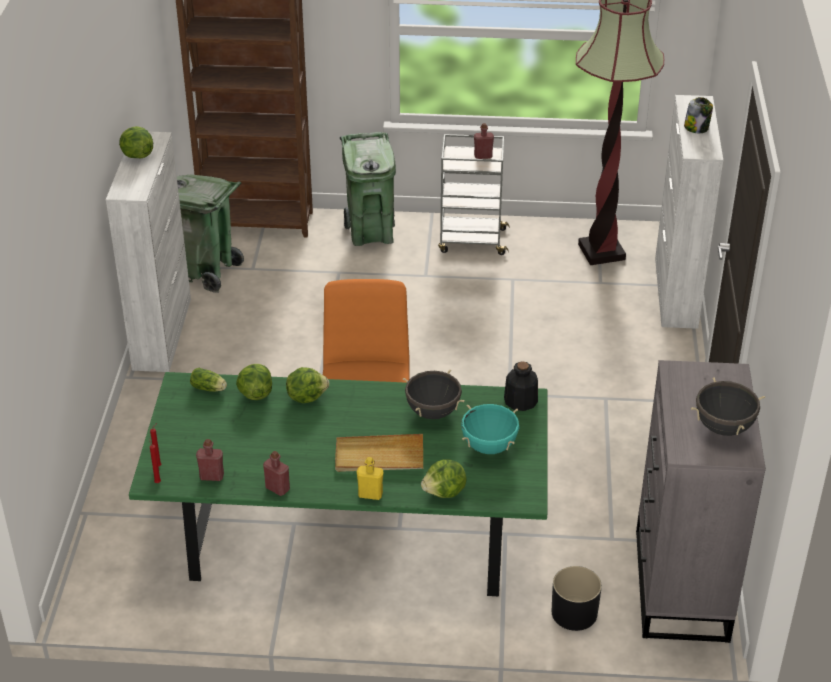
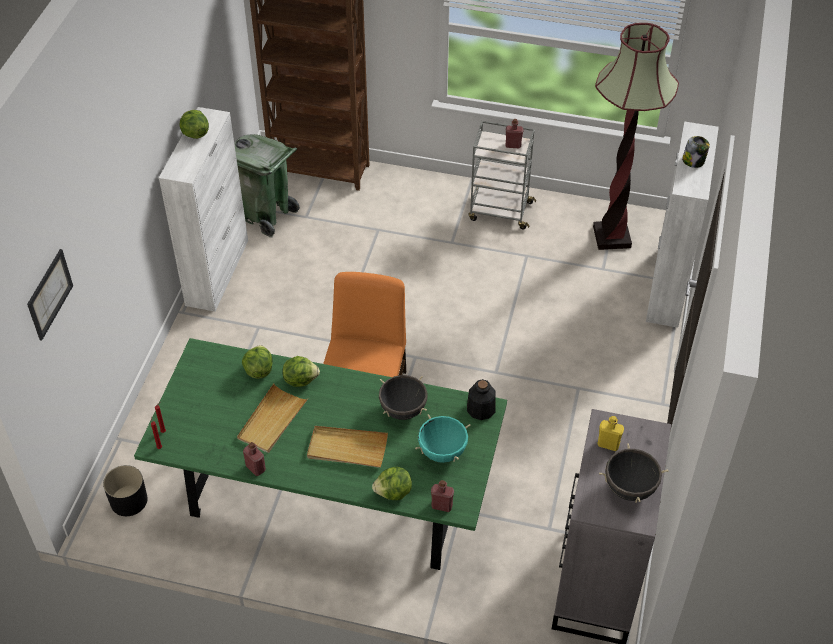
camera: 10 degrees right, 10 degrees up
(22, 297) = (49, 294): none -> picture
(209, 388) = (222, 360): lettuce -> none
(212, 476) = (204, 448): red bottle -> red bottle (442, 506)
(284, 440) = (272, 420): none -> beige tray
(370, 494) = (331, 485): yellow bottle -> yellow bottle (608, 444)
(371, 233) = (414, 193): green trash can -> none
(574, 612) = (499, 595): black planter -> black planter (129, 500)

